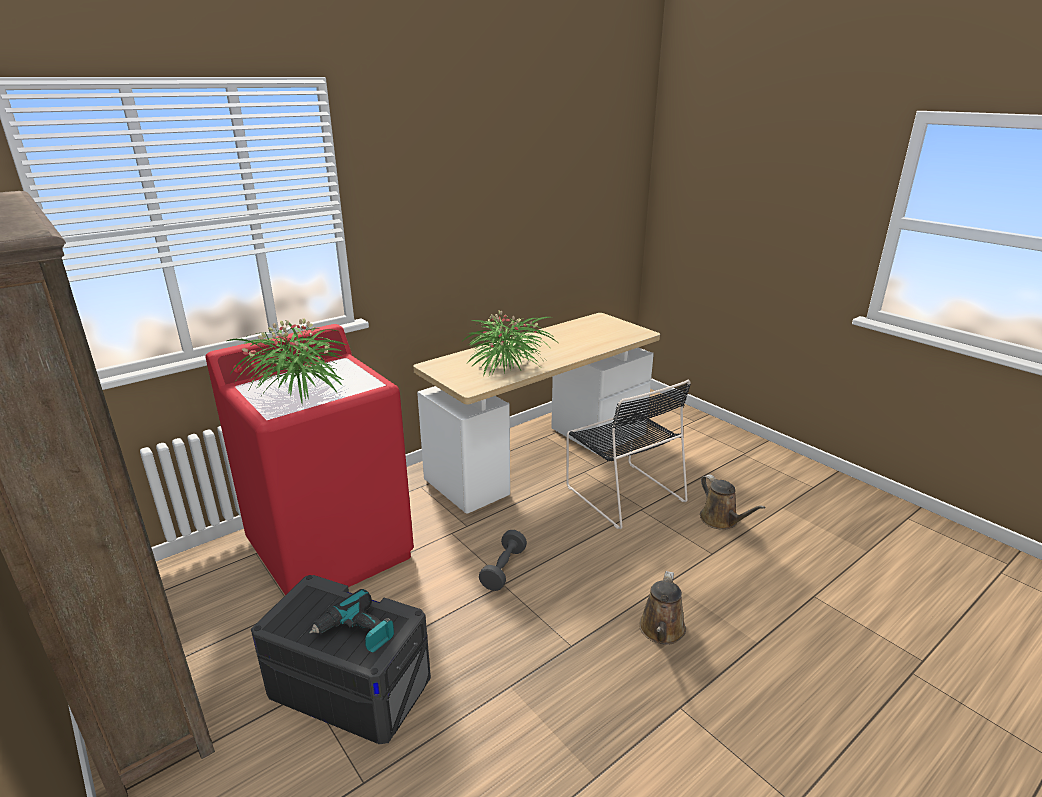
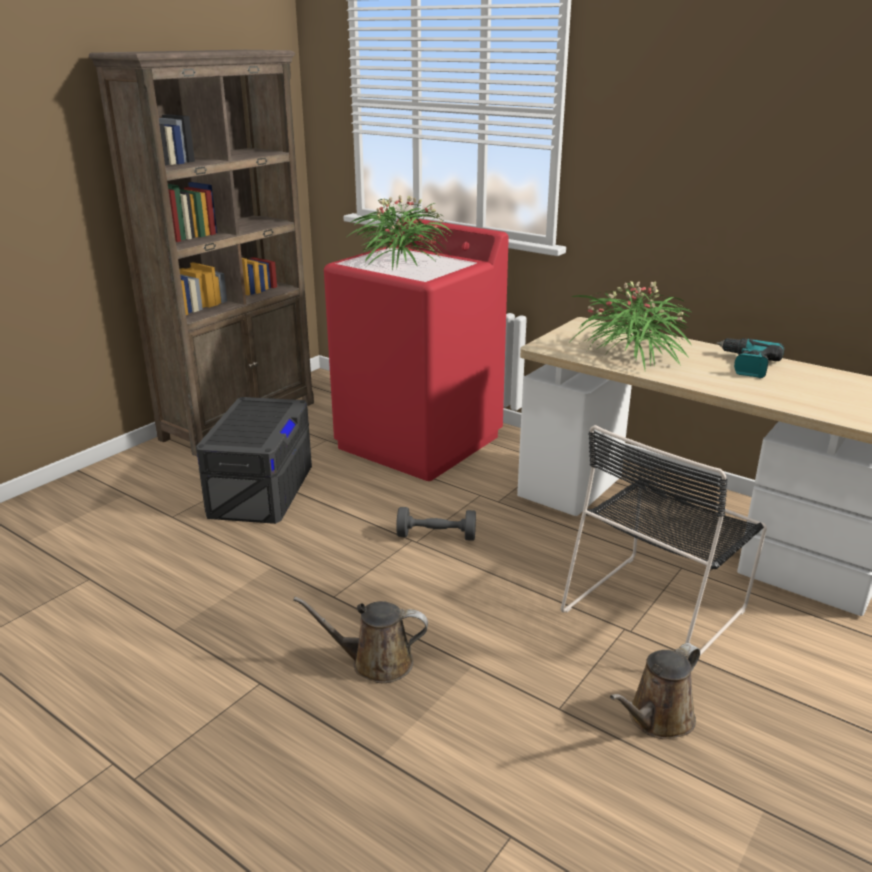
camera: 75 degrees right, 0 degrees up
(356, 632) = (241, 431): power drill -> power drill (746, 365)

